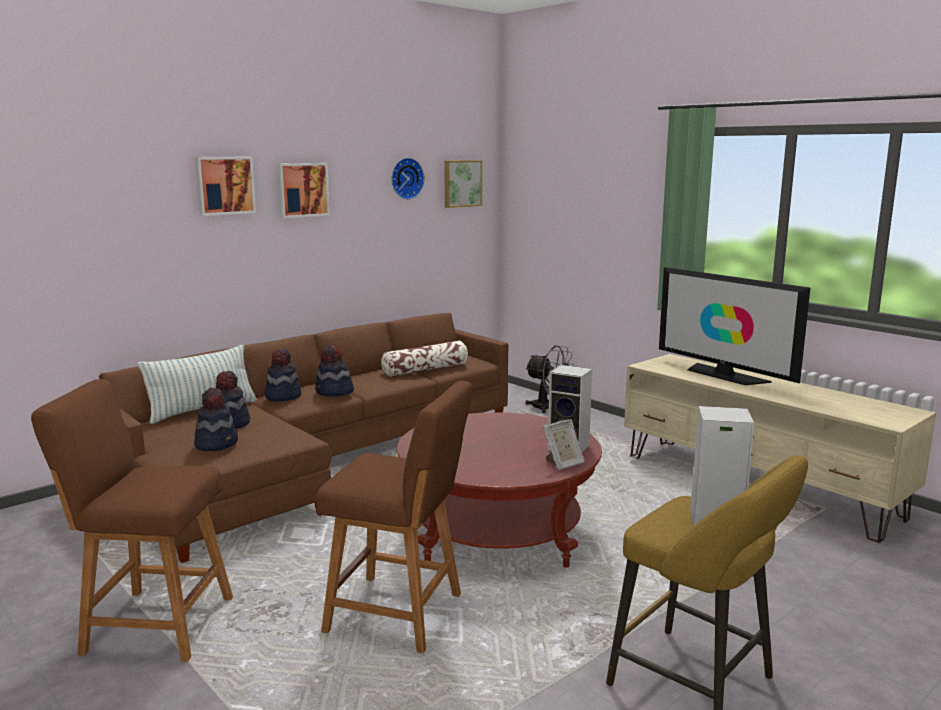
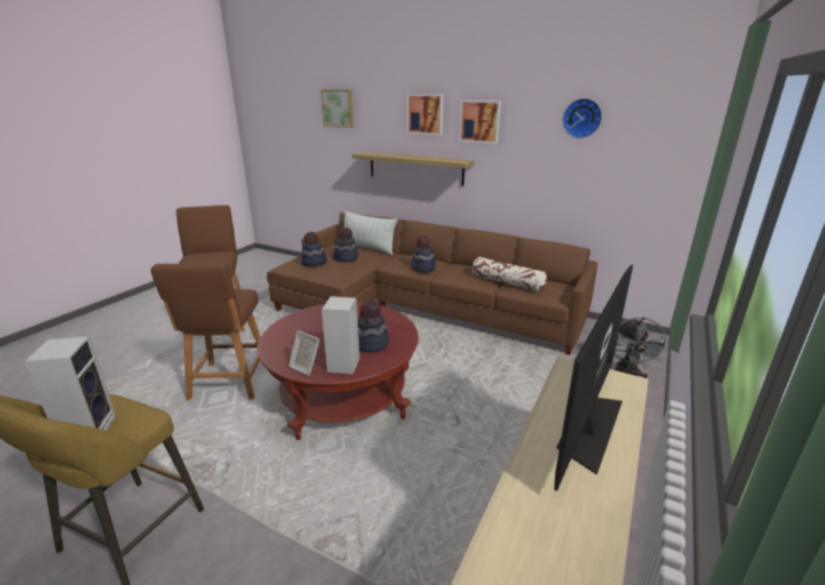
camera: 70 degrees right, 10 degrees up
(215, 267) = (415, 168): none -> shelf
(282, 396) = (403, 258): hat -> hat (370, 344)
(461, 183) = (656, 128): picture -> picture (338, 108)

